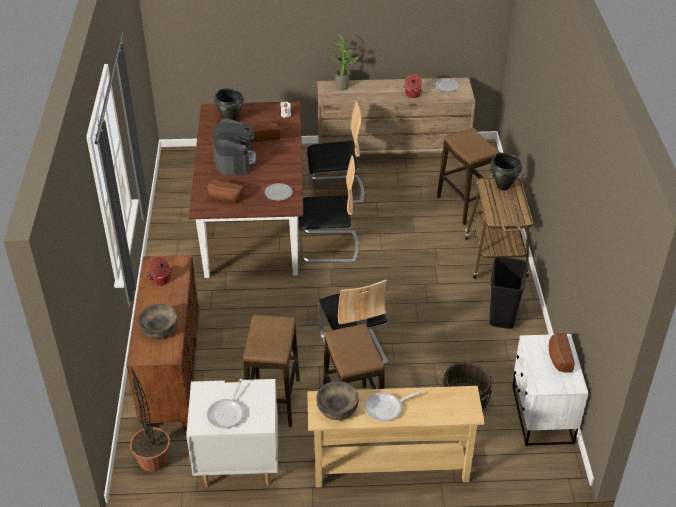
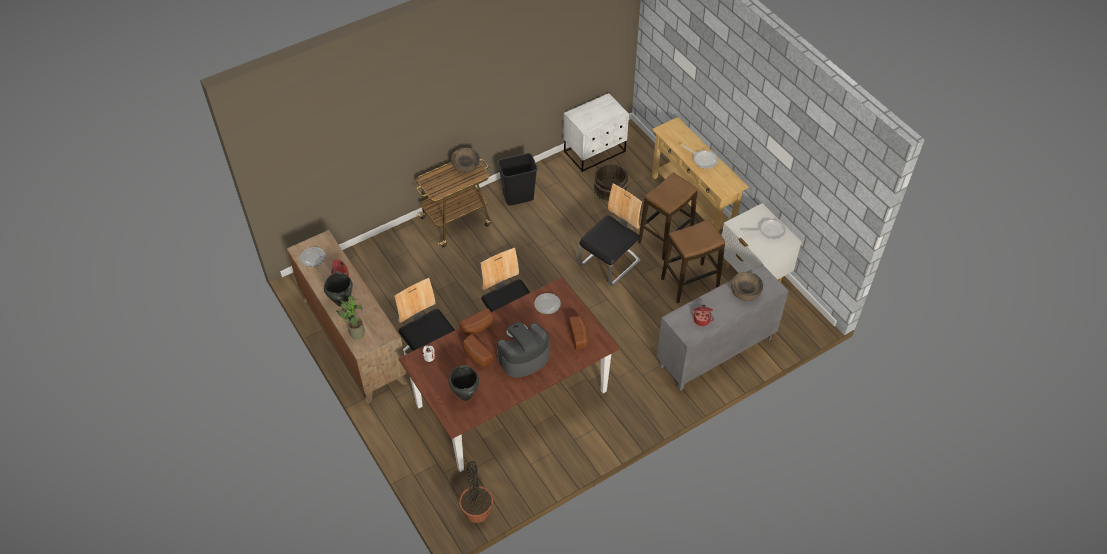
camera: 120 degrees left, 10 degrees up
(153, 460) = (786, 320): potted plant -> potted plant (477, 512)
(171, 375) = (715, 353): brown cabinet -> grey cabinet
(337, 408) = (722, 180): brown bowl -> brown bowl (466, 166)
(465, 205) = (399, 262): stool -> none
(503, 186) = (433, 183): black cooking pot -> black cooking pot (341, 302)
(558, 358) = (590, 112): bread -> bread (478, 328)

